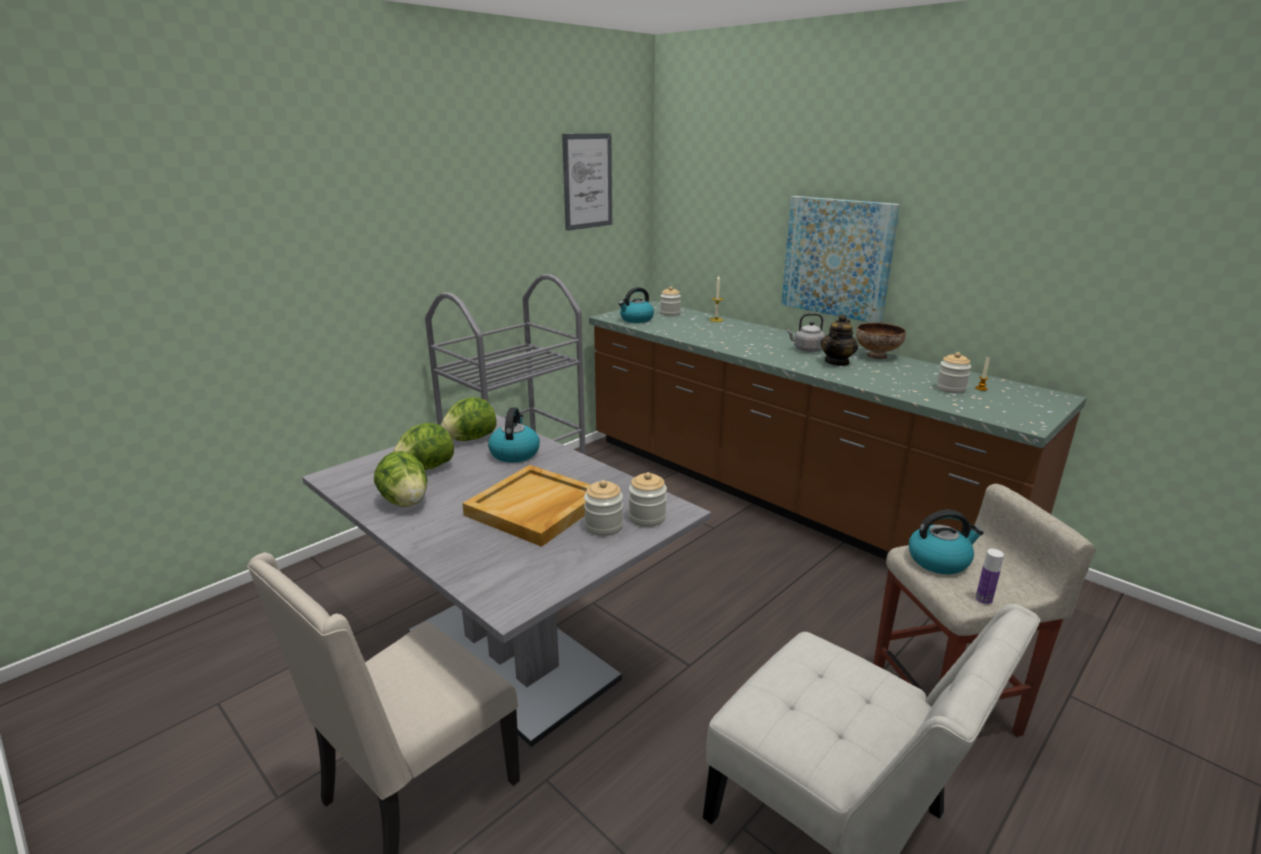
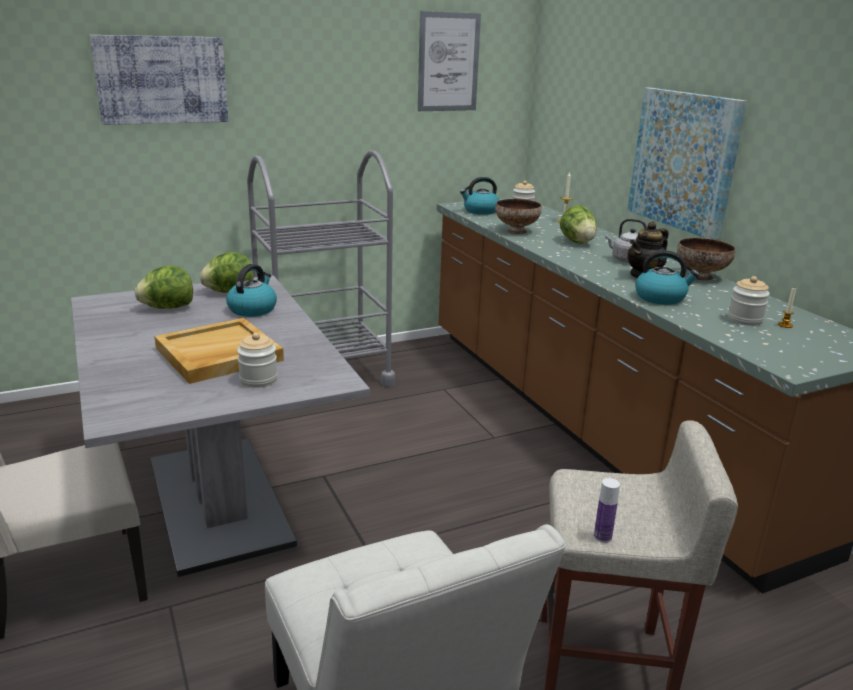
camera: 20 degrees right, 0 degrees up
(329, 222) = (162, 80): none -> picture
(405, 501) = (124, 329): lettuce -> lettuce (577, 242)
(647, 518) = (304, 381): jar -> none
(690, 335) = (517, 231): none -> bowl
(939, 560) = (595, 490): kettle -> kettle (661, 298)

